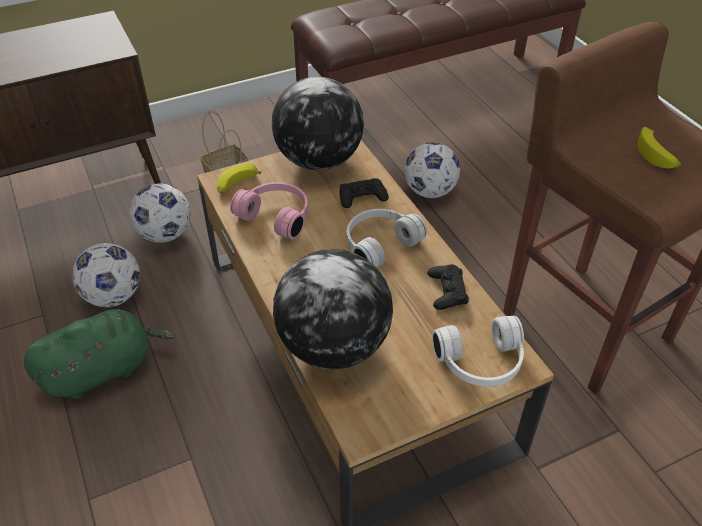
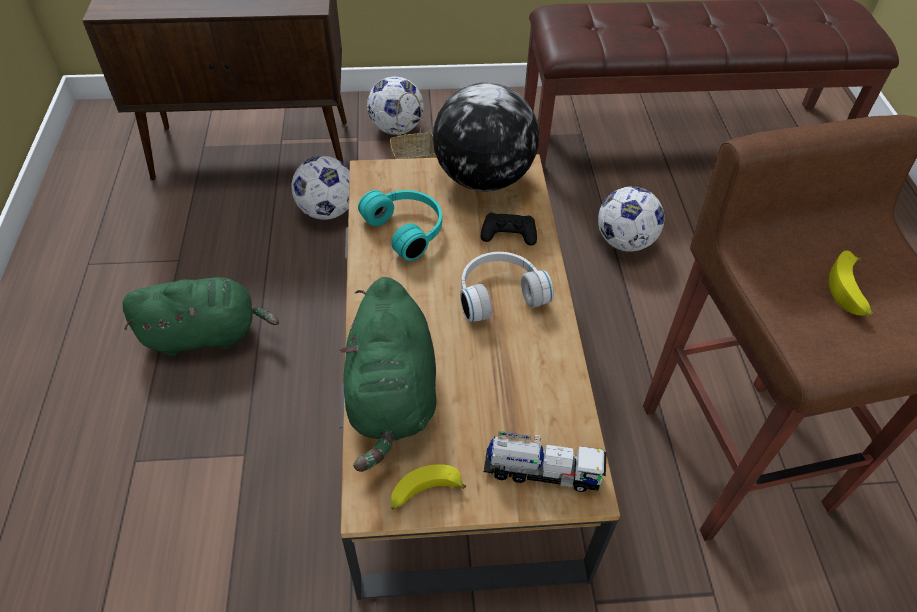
camera: 20 degrees right, 5 degrees up
(113, 296) = (249, 261): football -> football (396, 128)
(236, 184) = (384, 182): banana -> banana (424, 493)
(277, 216) = (407, 229): pink headphones -> turquoise headphones
(334, 346) = (392, 396): globe -> green plush toy
(447, 291) = (547, 372): black game controller -> none
(481, 363) = (542, 472): white headphones -> toy truck

